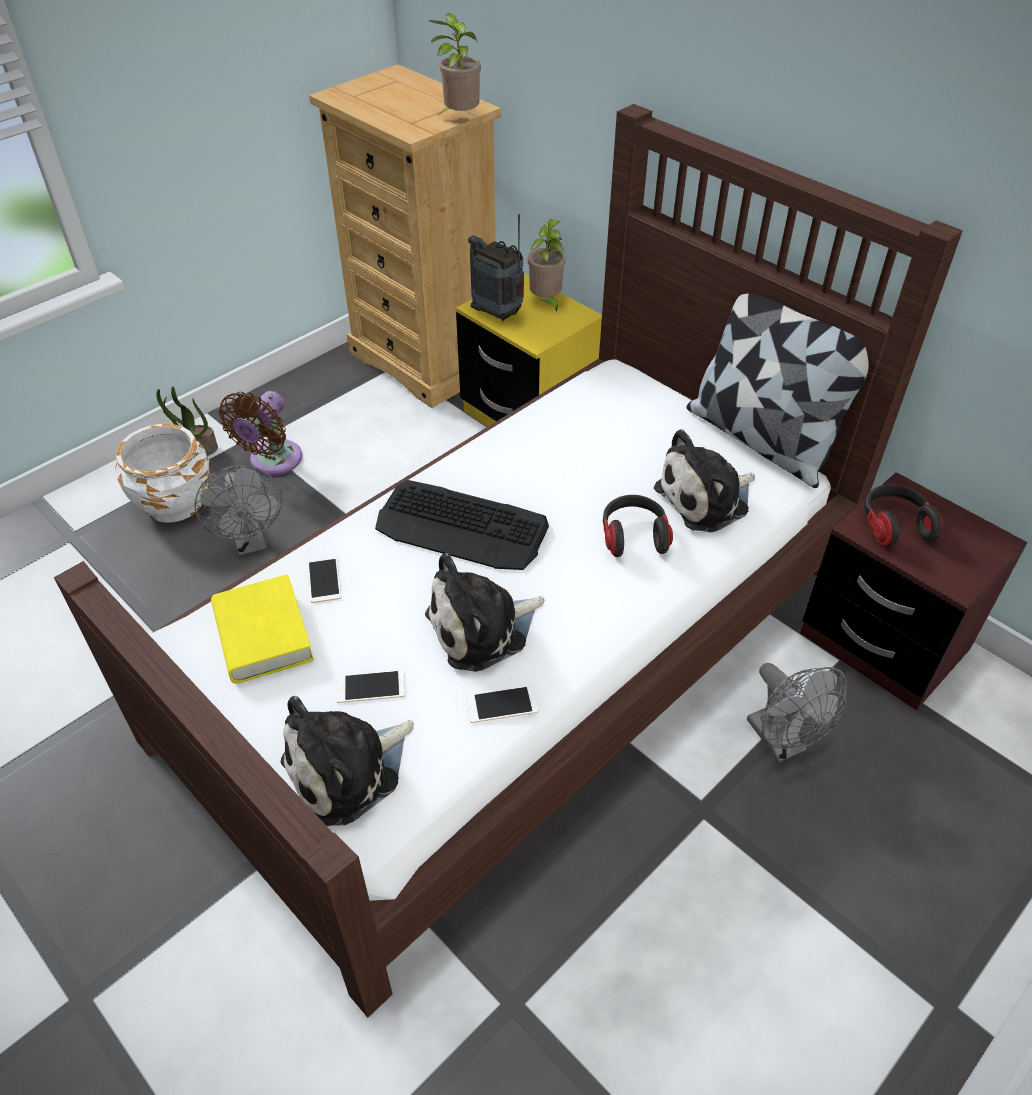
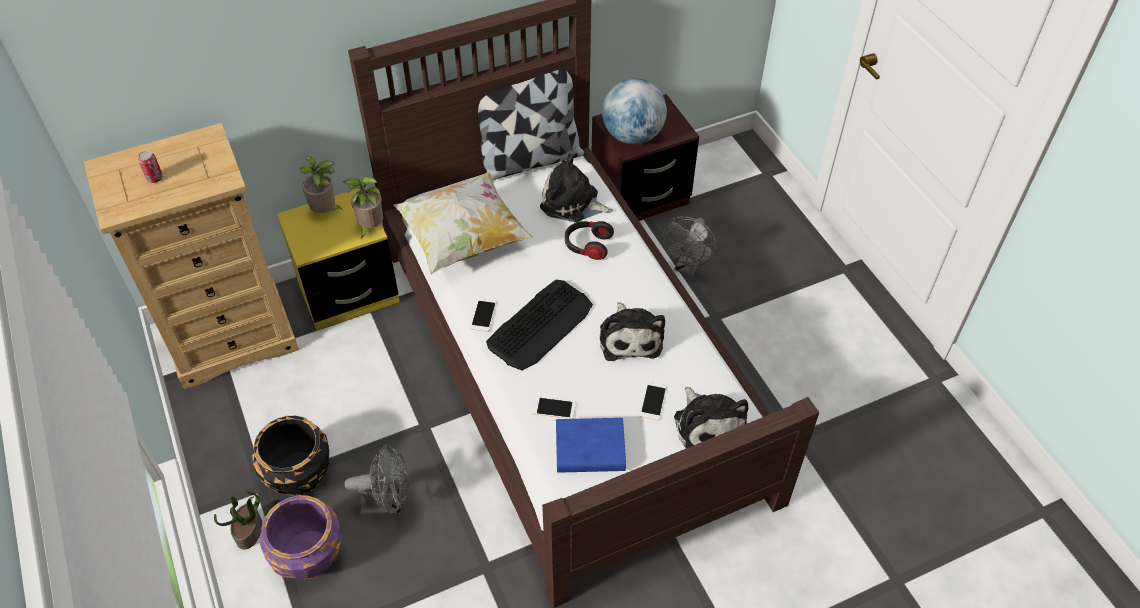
camera: 70 degrees left, 5 degrees up
(174, 503) = (309, 555): white planter -> purple planter
(263, 635) = (590, 450): yellow book -> blue book
(272, 462) = (299, 474): brown fan -> black planter
(393, 99) = (155, 178): none -> can
(459, 118) = (222, 149): potted plant -> potted plant (370, 228)
(498, 314) = (324, 243): radio -> none
(501, 704) = (688, 343): phone -> phone (483, 315)
(573, 417) = (464, 239): none -> pillow
(706, 499) = (572, 203): plush toy -> plush toy turned 120 degrees clockwise
(782, 743) = (687, 267): grey fan -> grey fan turned 120 degrees clockwise
(894, 525) = (632, 135): headphones -> globe

